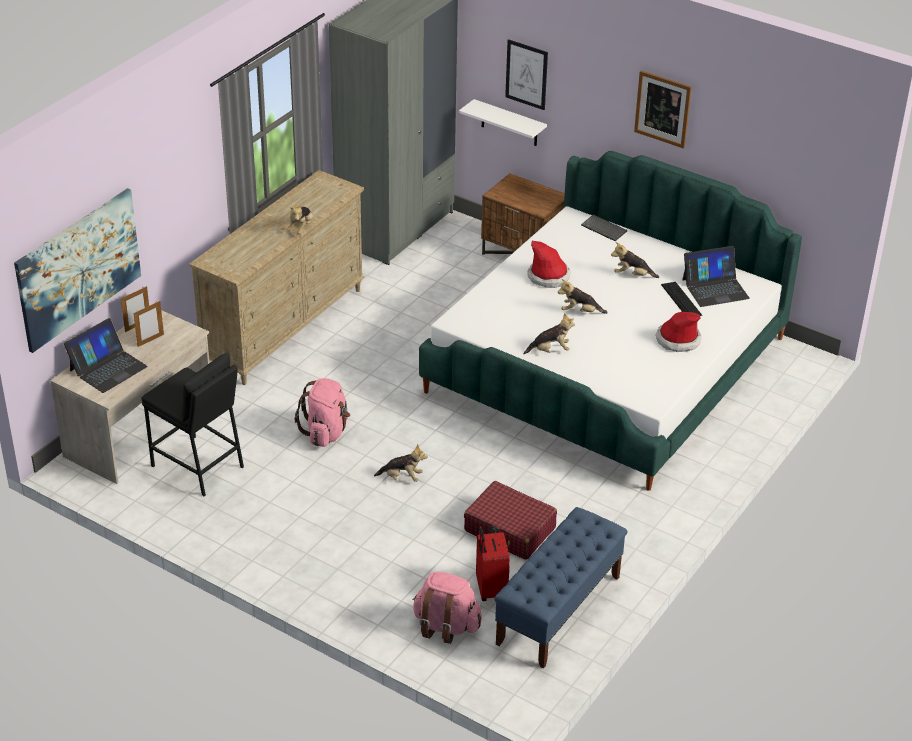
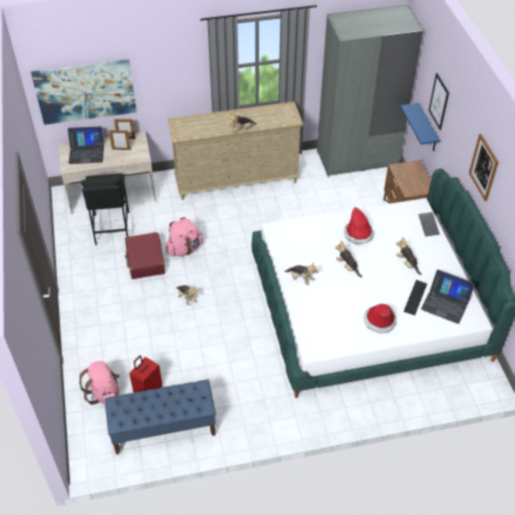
camera: 45 degrees right, 10 degrees up
(509, 123) = (427, 128): white shelf -> blue shelf
(510, 530) = (198, 365): red suitcase -> red suitcase (145, 261)

